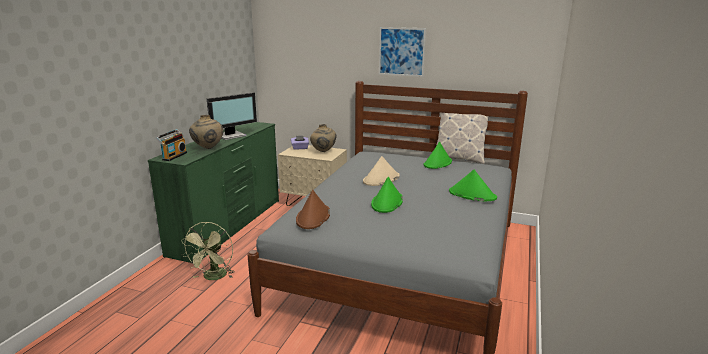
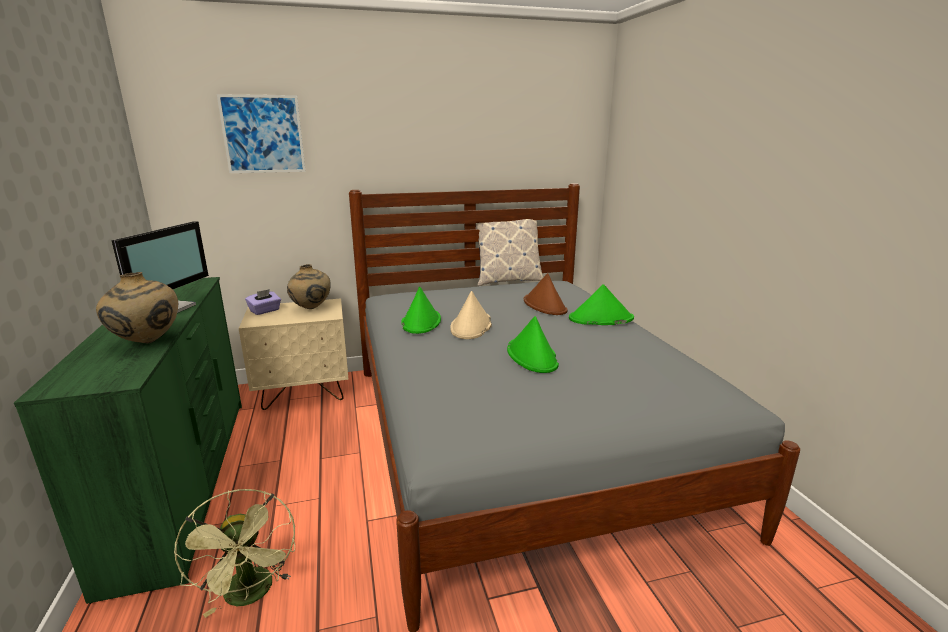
camera: 35 degrees left, 0 degrees up
(173, 156) = (81, 377): radio -> none
(313, 217) = (471, 412): brown hat -> brown hat (545, 305)
(401, 51) = (412, 141): picture -> picture (263, 134)
(437, 163) = (501, 290): green hat -> green hat (421, 322)

